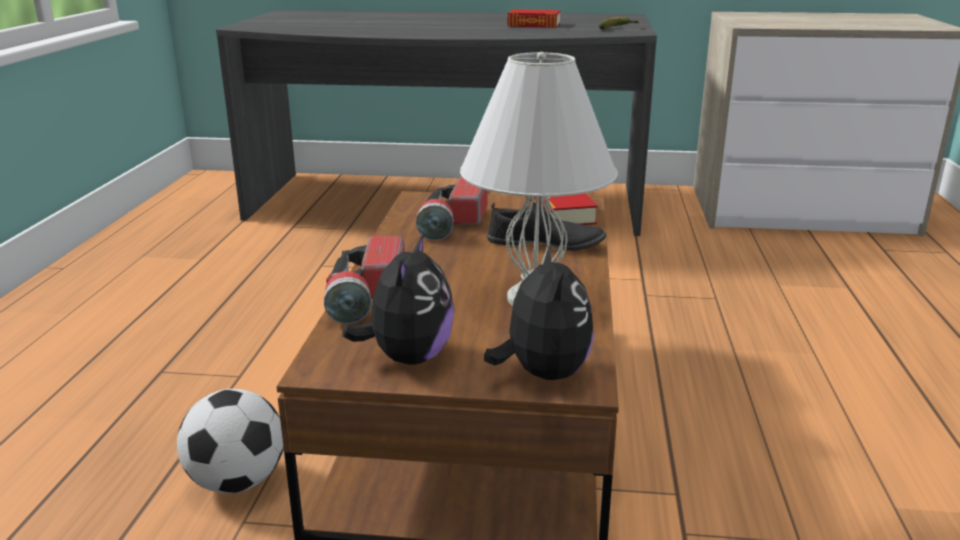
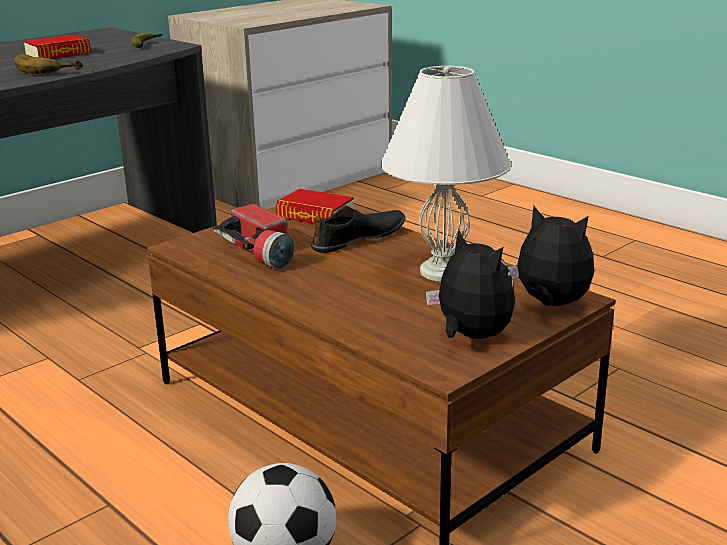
camera: 50 degrees left, 0 degrees up
(366, 296) = (346, 321): flashlight -> none
(489, 32) = (48, 69): none -> banana

